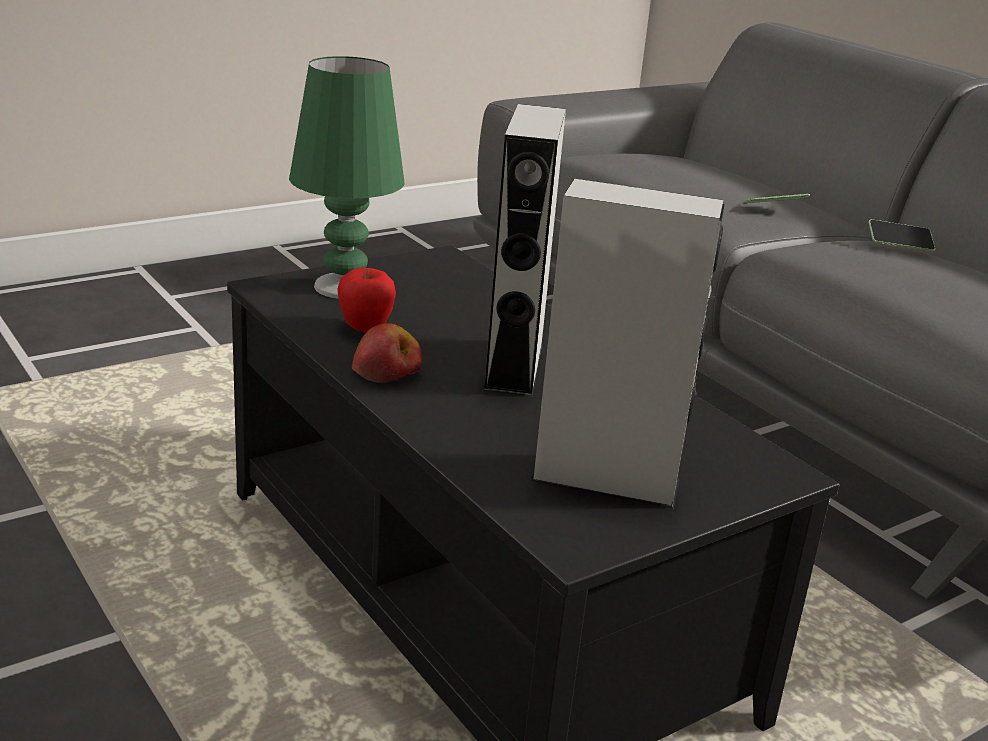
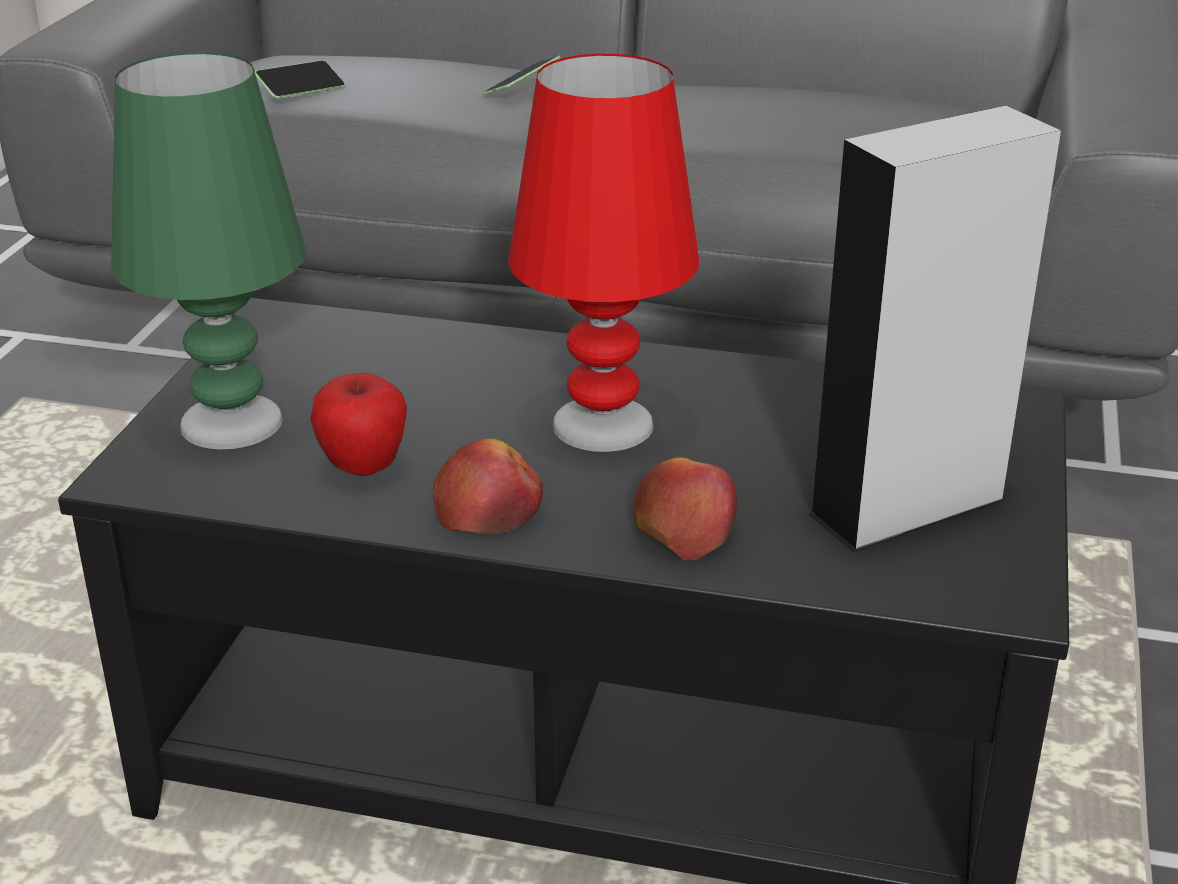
camera: 40 degrees left, 5 degrees up
(462, 425) = (683, 528): none -> apple
(514, 366) = (603, 424): grey speaker -> red table lamp
(899, 244) = (699, 86): phone -> phone (301, 92)

